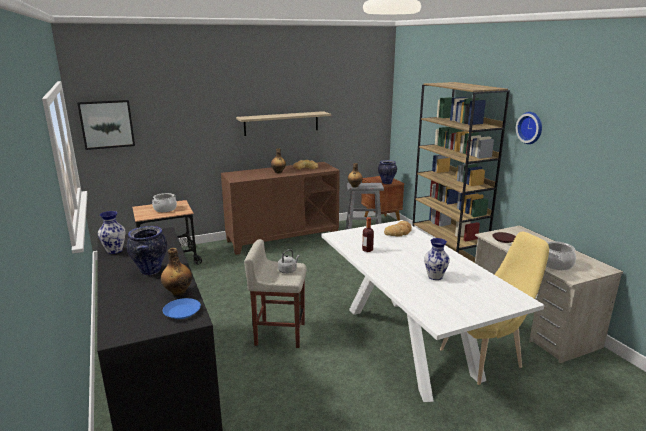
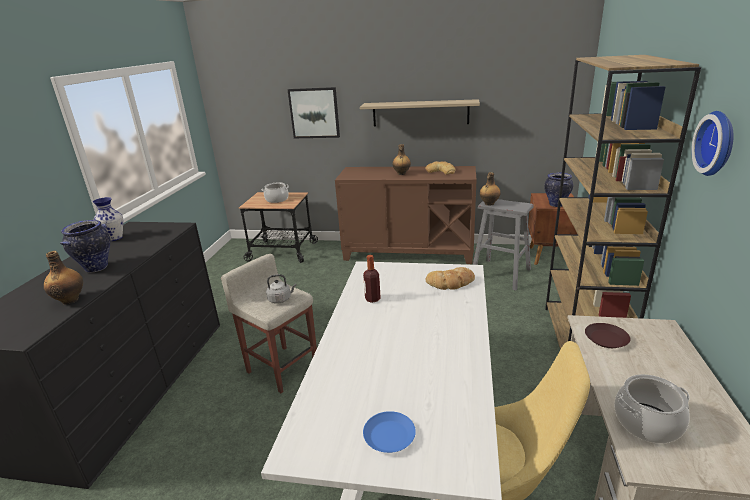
camera: 35 degrees right, 5 degrees up
(107, 124) = (234, 106): picture -> picture (314, 113)
(182, 311) = (33, 324): blue plate -> blue plate (390, 436)
(434, 276) = (398, 369): vase -> none

